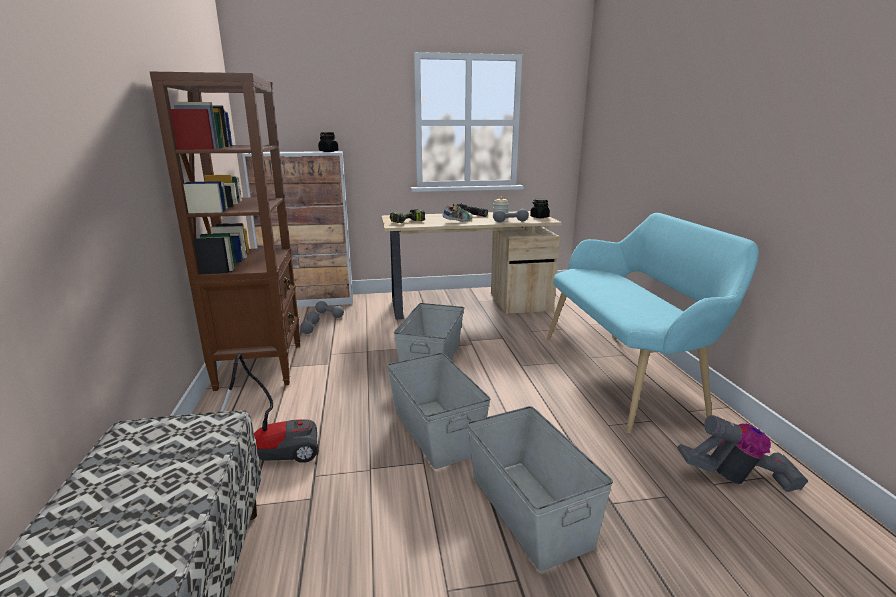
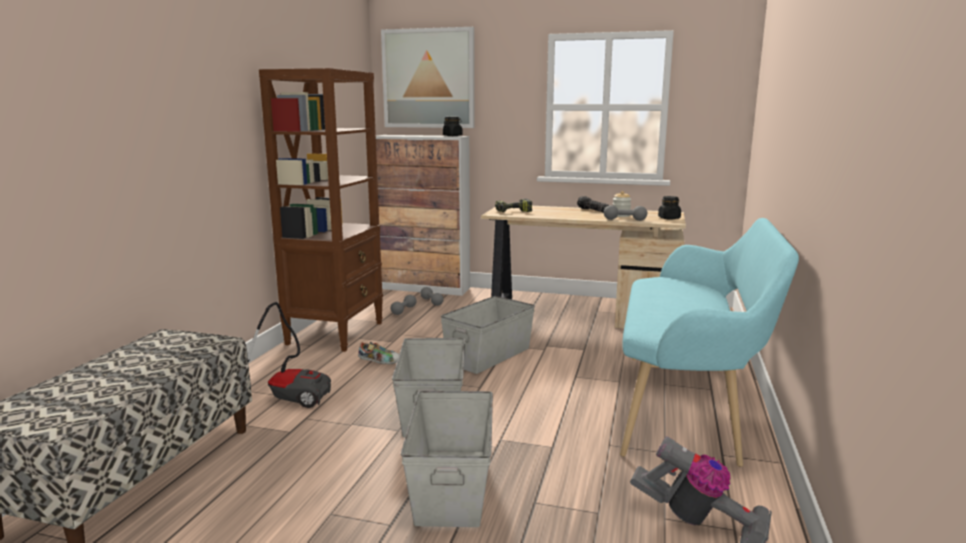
camera: 25 degrees right, 5 degrees down
(294, 93) = (428, 79): none -> picture
(457, 221) = (566, 215): shoe -> shoe (379, 362)

